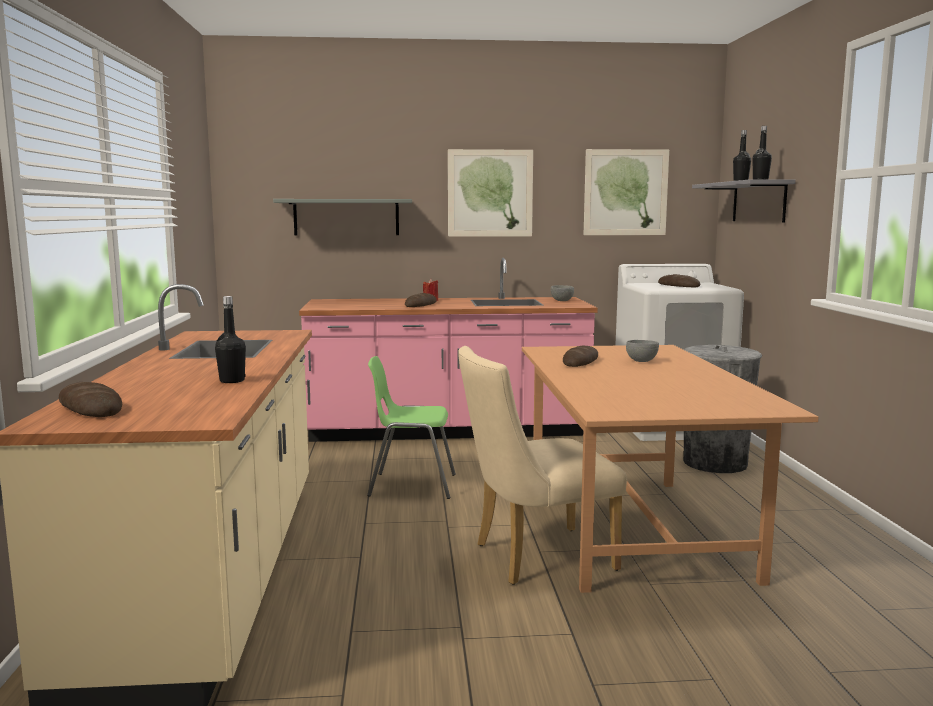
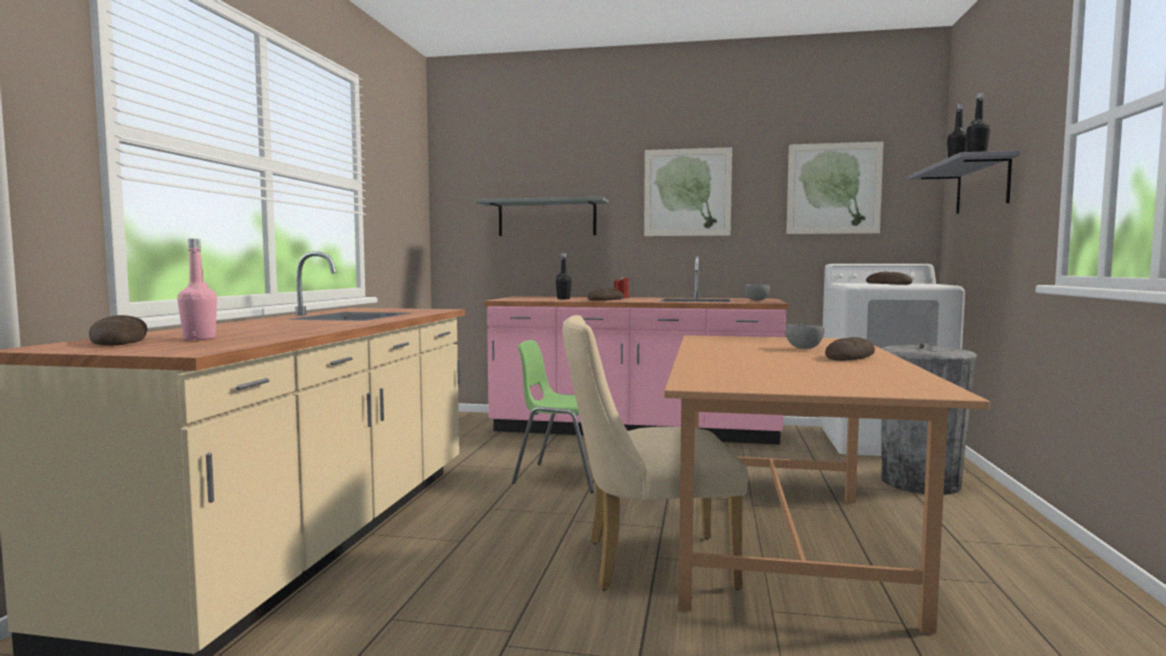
camera: 15 degrees right, 5 degrees down
(164, 400) = (199, 339): none -> pink bottle
(232, 381) = (298, 331): black bottle -> black bottle (563, 299)
(580, 361) = (731, 346): bread -> bread (850, 357)

